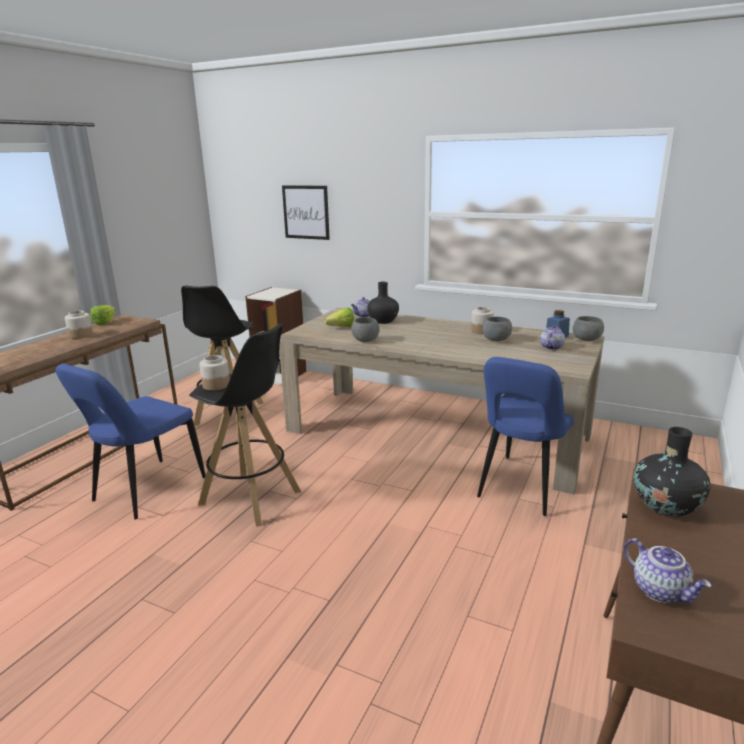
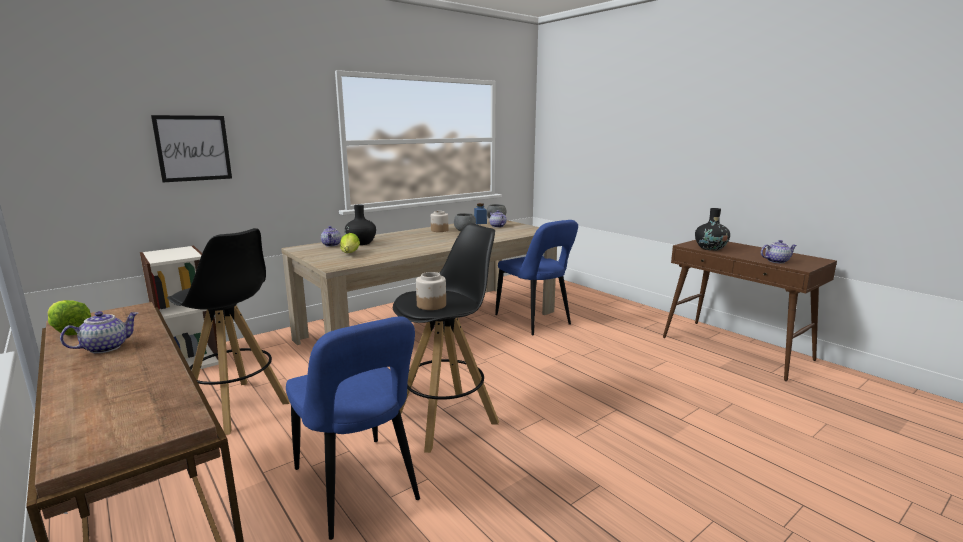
camera: 65 degrees left, 5 degrees down
(81, 335) = (106, 347): jar -> teapot
(365, 341) = (403, 253): grey bowl -> none

